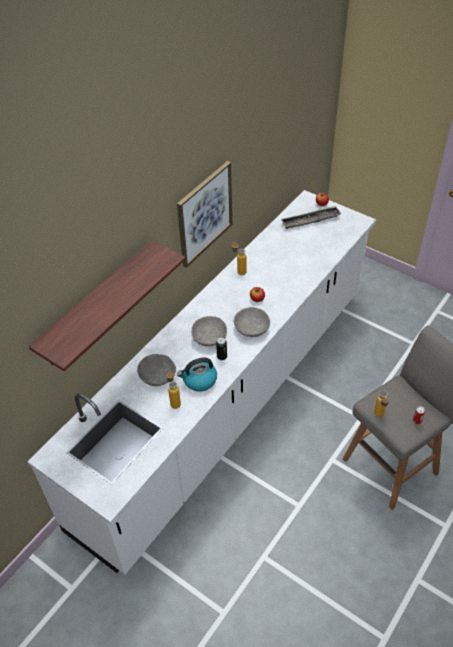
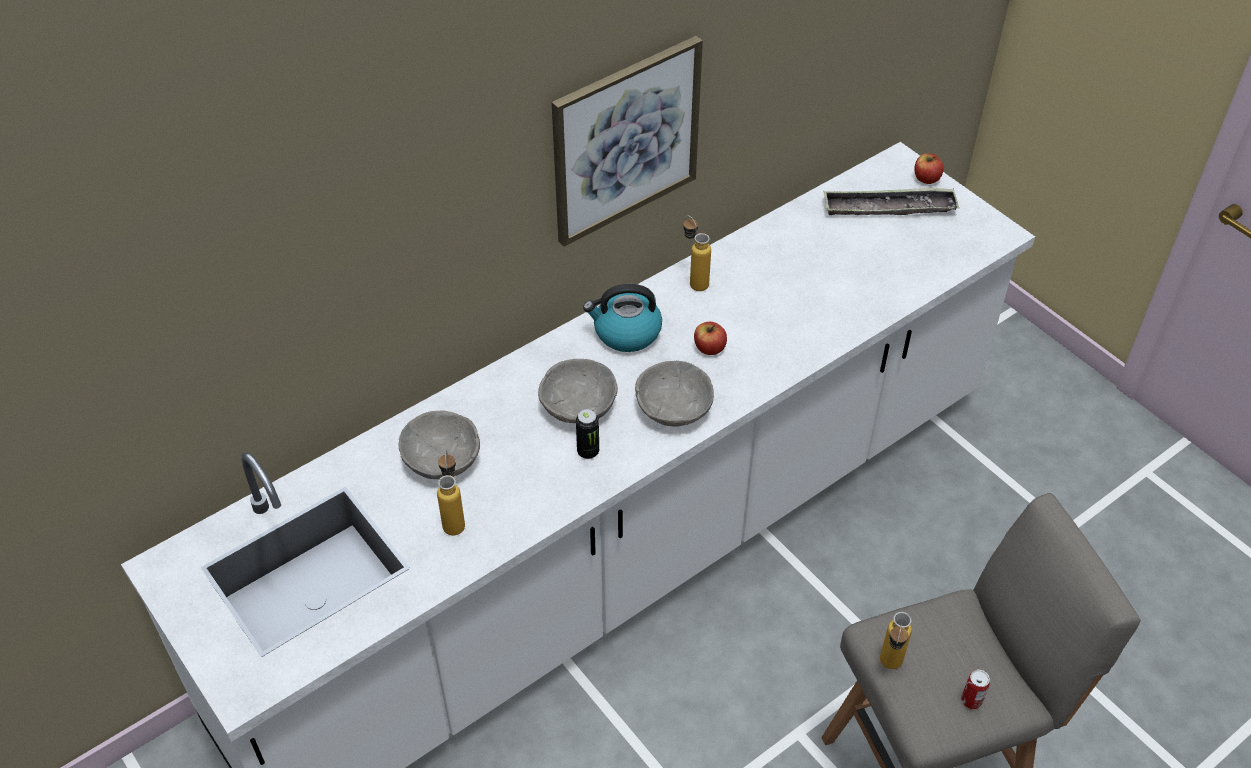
camera: 15 degrees right, 0 degrees up
(97, 304) = (326, 277): shelf -> none
(199, 380) = (522, 489): kettle -> kettle (626, 333)

